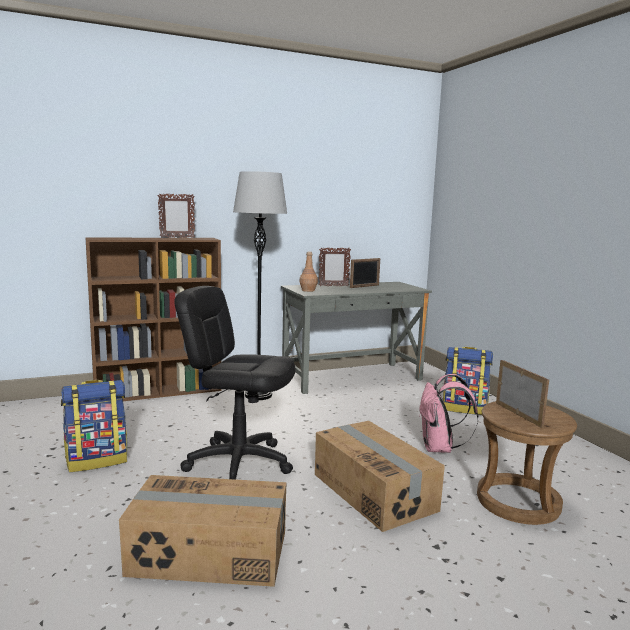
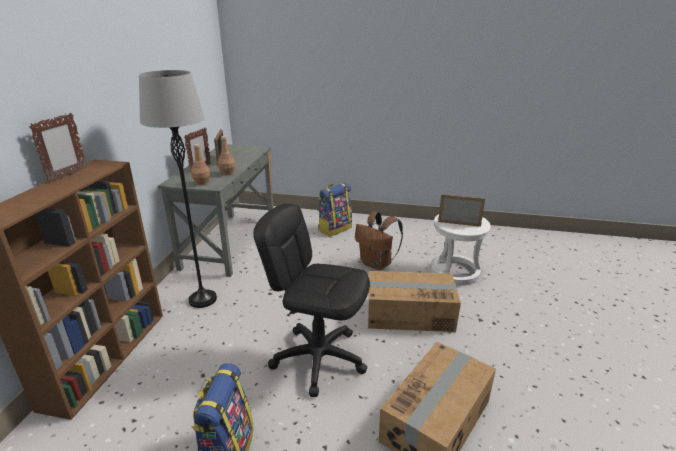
camera: 55 degrees left, 15 degrees up
(238, 463) = (319, 358): black office chair -> black office chair turned 60 degrees clockwise
(342, 291) = (227, 173): none -> brown bottle
(439, 448) = (377, 264): pink backpack -> brown backpack
(517, 502) = (454, 272): brown stool -> white stool

